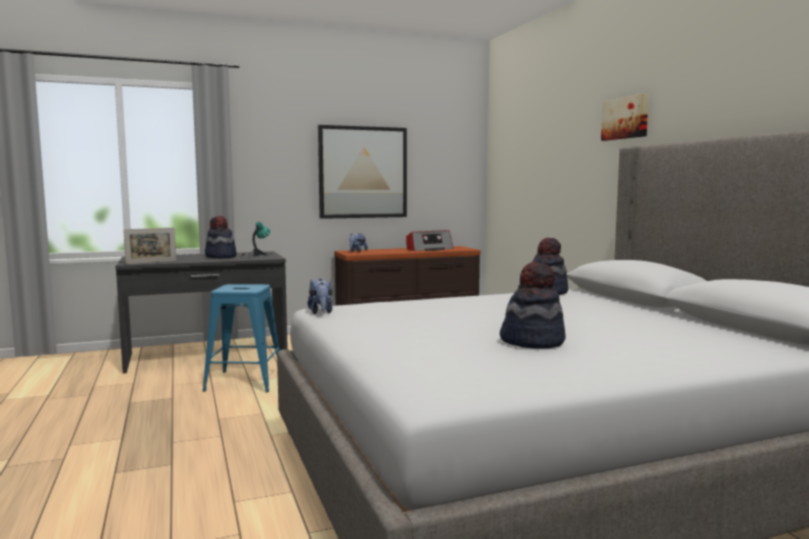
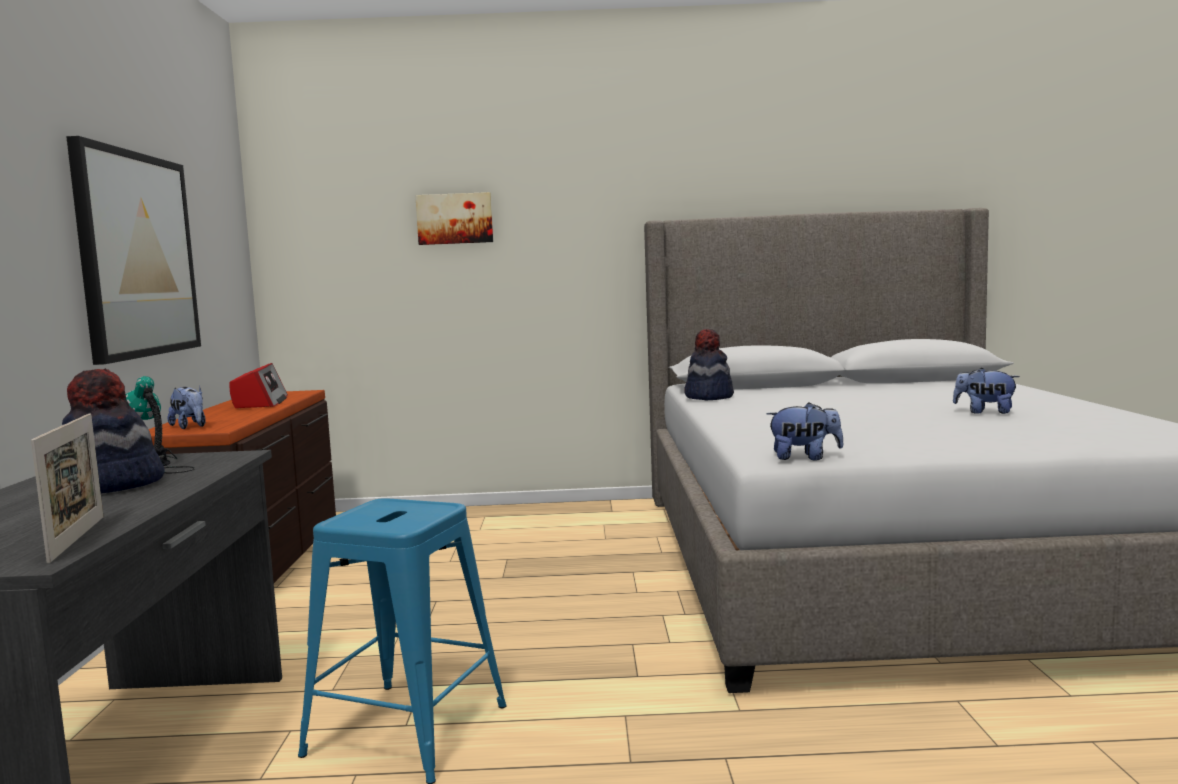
camera: 70 degrees left, 0 degrees up
(532, 341) = (985, 412): hat -> plush toy
(626, 118) = (604, 186): picture -> picture (455, 219)

